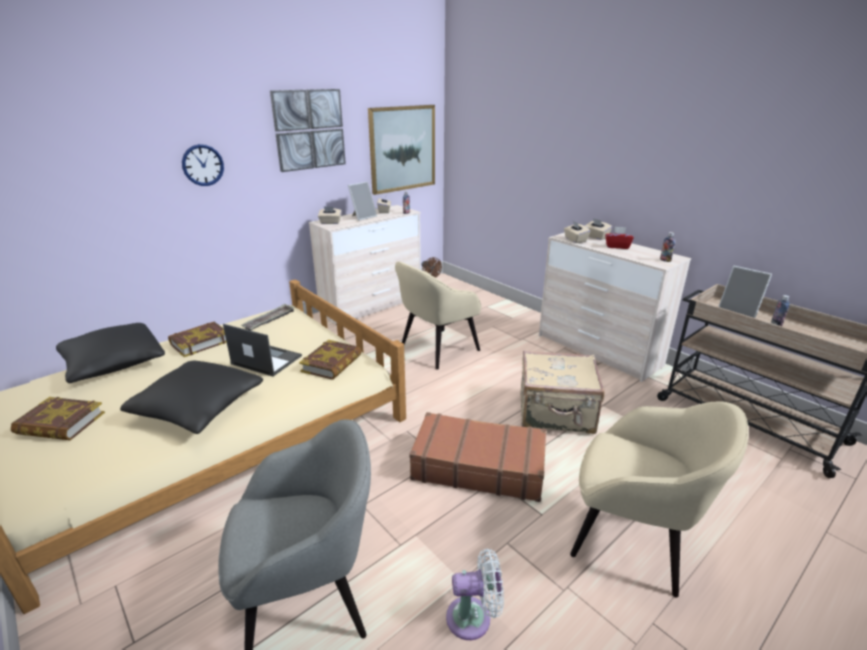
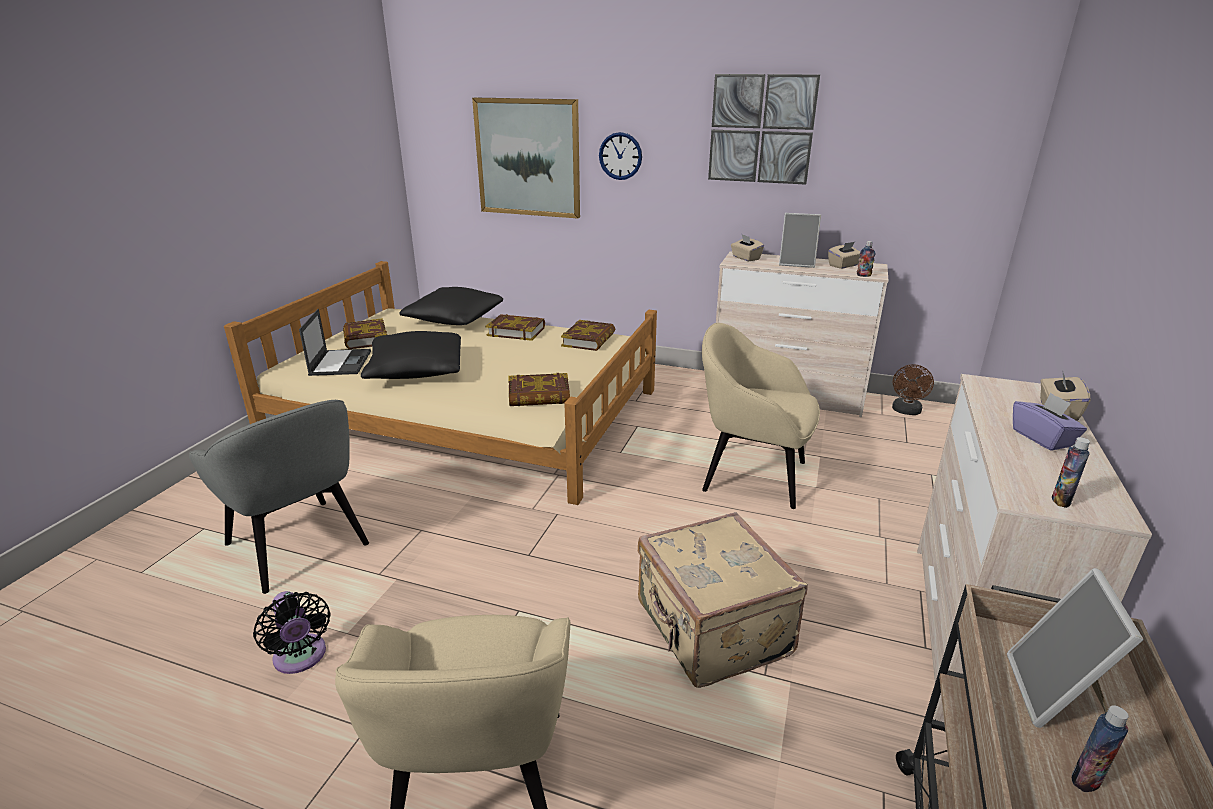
camera: 60 degrees right, 0 degrees up
(265, 360) = (514, 365): laptop -> laptop (340, 362)
(269, 320) = (589, 340): tray -> book
(402, 148) = (925, 177): picture -> picture (528, 158)
(473, 618) = (301, 658): white fan -> black fan
(478, 466) = (534, 589): brown suitcase -> none
(575, 240) = (994, 396): beige tissue box -> none
(617, 246) = (1042, 438): red tissue box -> purple tissue box

